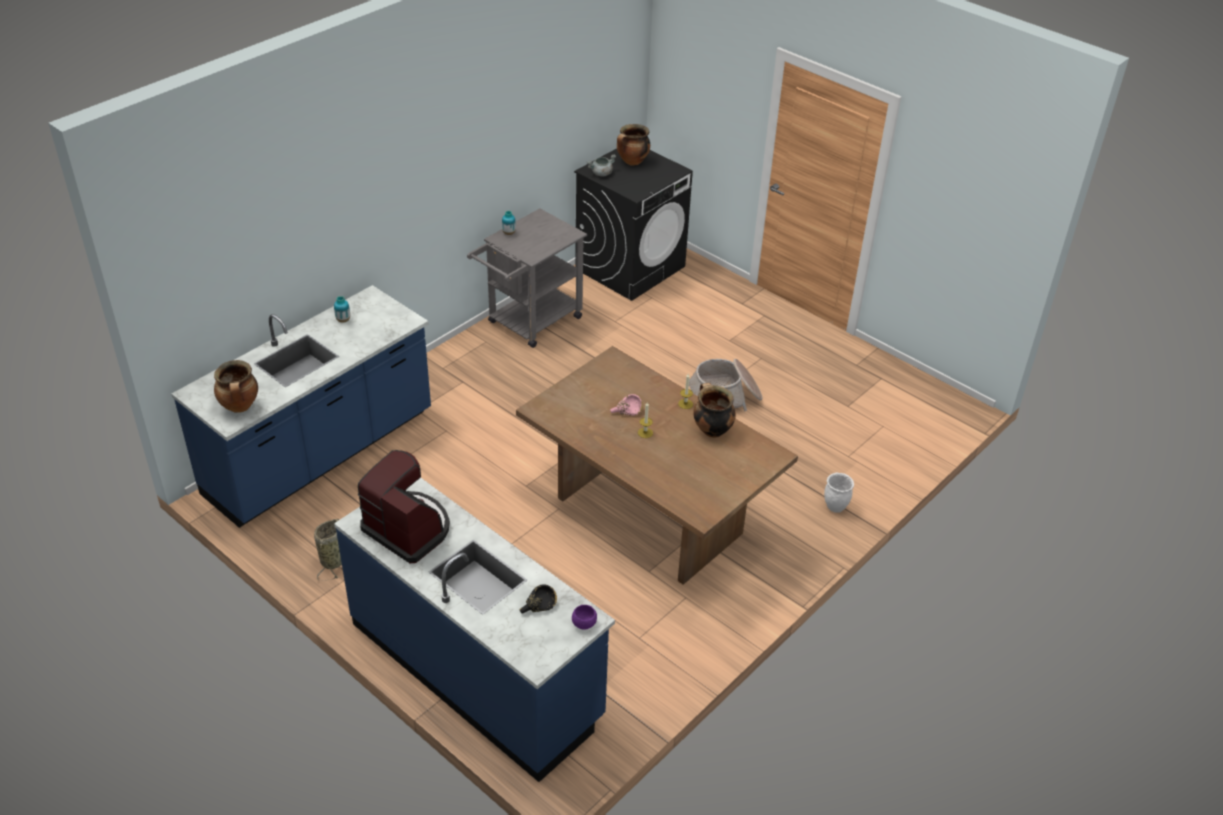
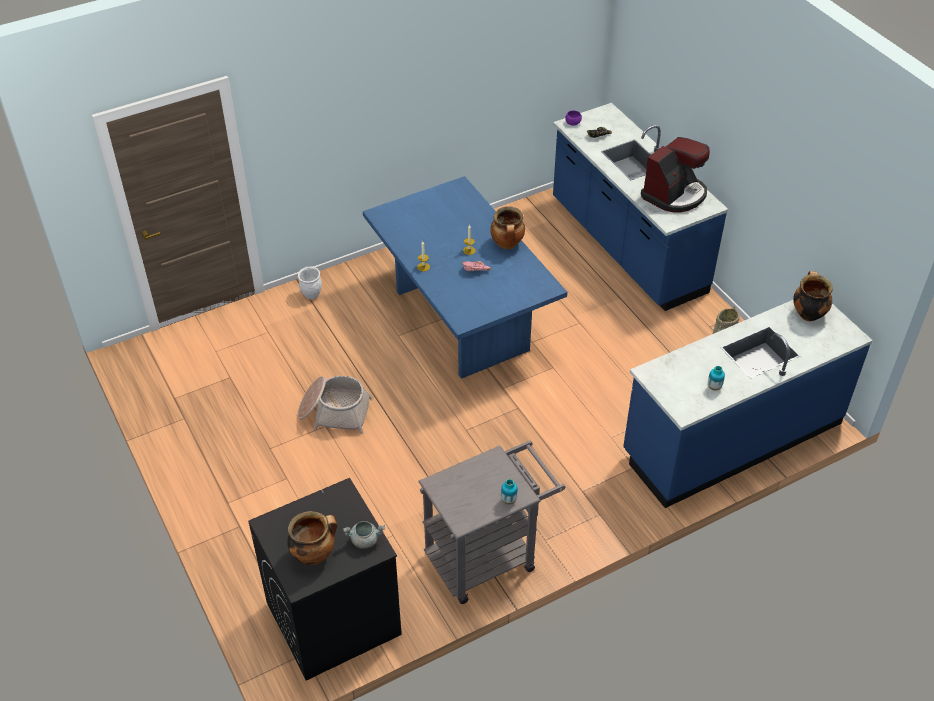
camera: 160 degrees left, 5 degrees up
(408, 529) = (675, 194): coffee machine -> coffee machine turned 105 degrees counterclockwise
(650, 515) = (460, 320): brown dining table -> blue dining table
(711, 430) = (415, 242): cooking pot -> cooking pot (507, 244)

